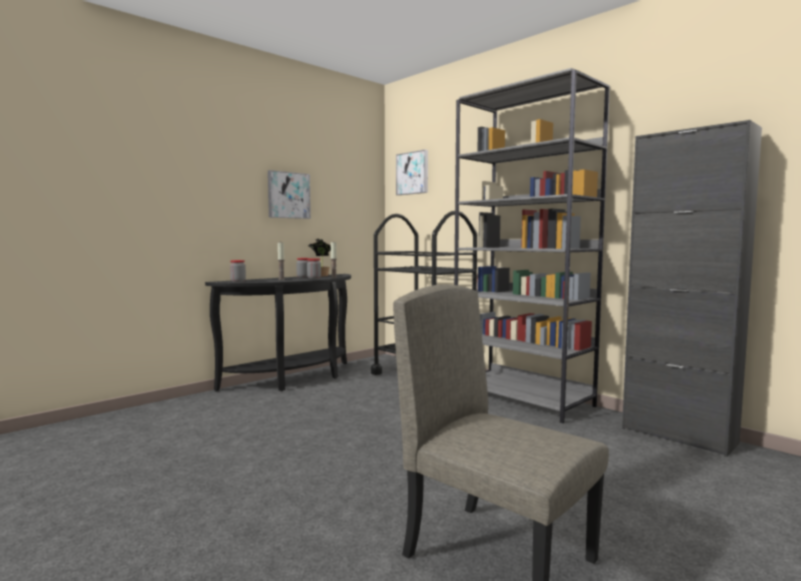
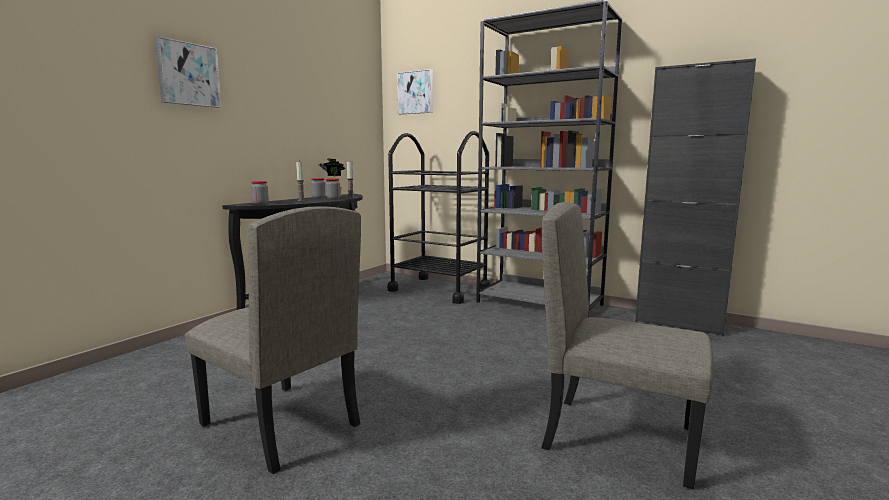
camera: 15 degrees left, 5 degrees up
(174, 493) = (279, 425): none -> beige chair
(288, 195) = (298, 112): picture -> picture (188, 74)

